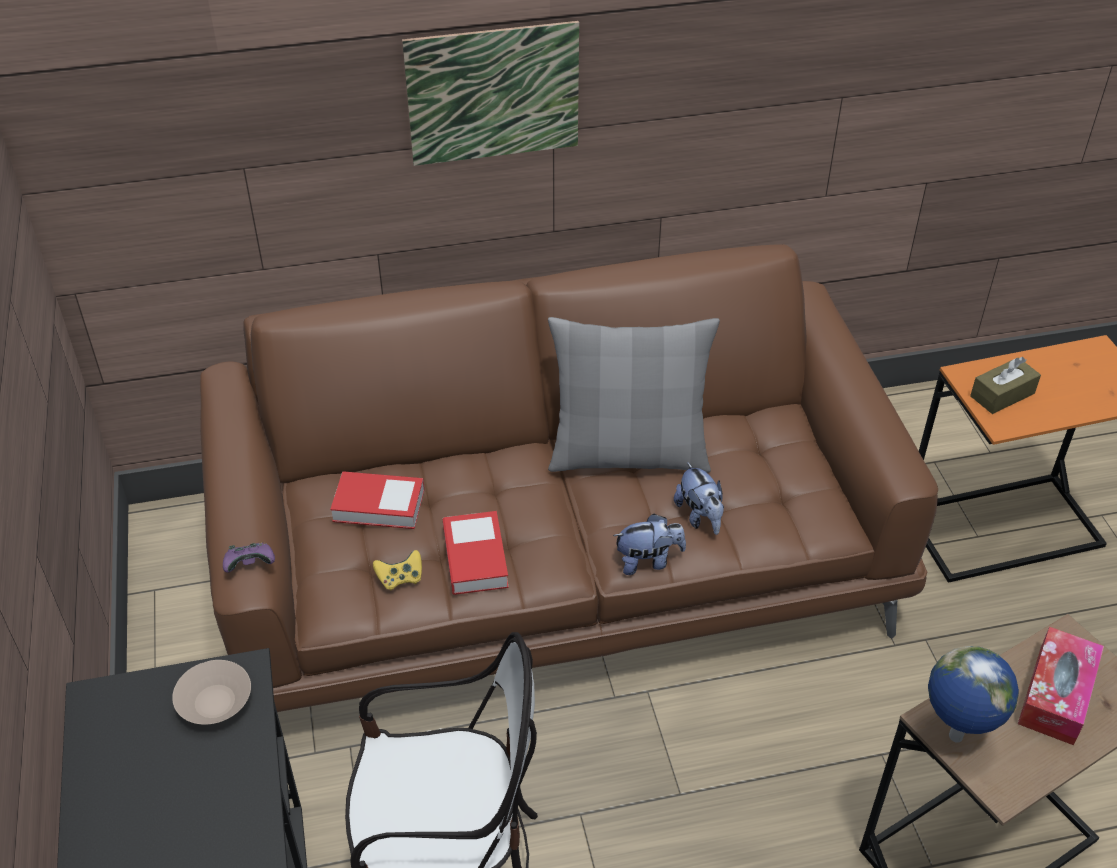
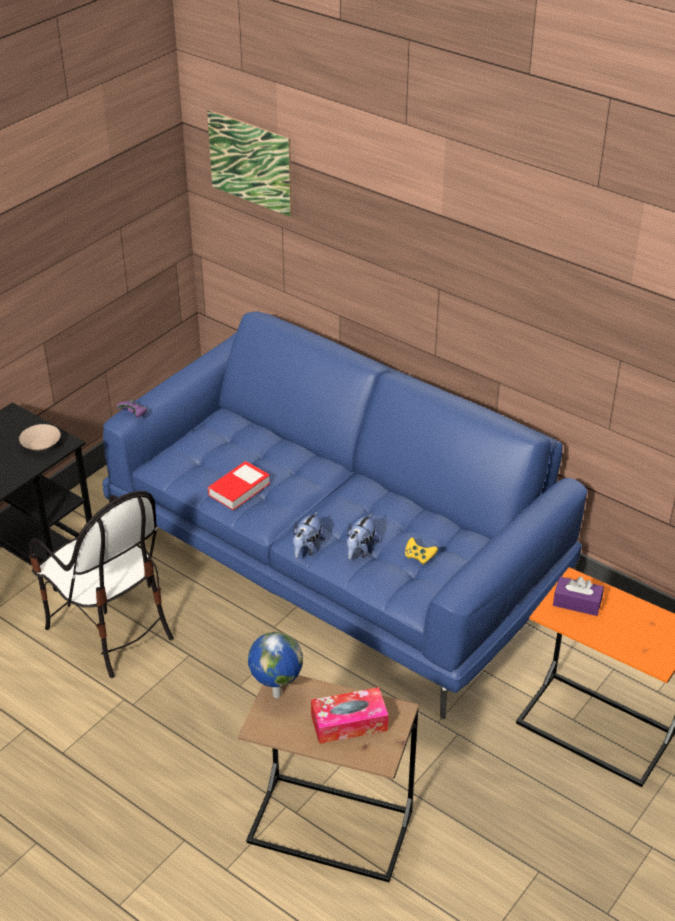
camera: 50 degrees right, 5 degrees down
(379, 505) = (236, 440): book -> none
(400, 578) = (200, 474): yellow game controller -> yellow game controller (419, 557)
(493, 94) = (405, 247): picture -> picture (250, 162)
(558, 564) = (337, 556): brown sofa -> blue sofa
(628, 454) = (374, 501): grey pillow -> none
(648, 561) = (307, 548): plush toy -> plush toy turned 75 degrees clockwise
(1002, 395) = (577, 603): brown tissue box -> purple tissue box

